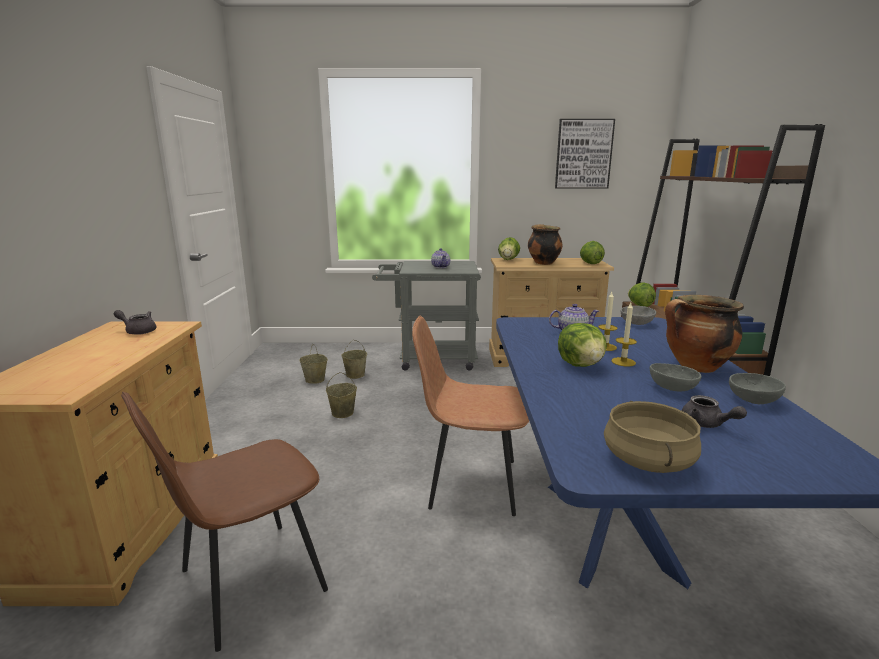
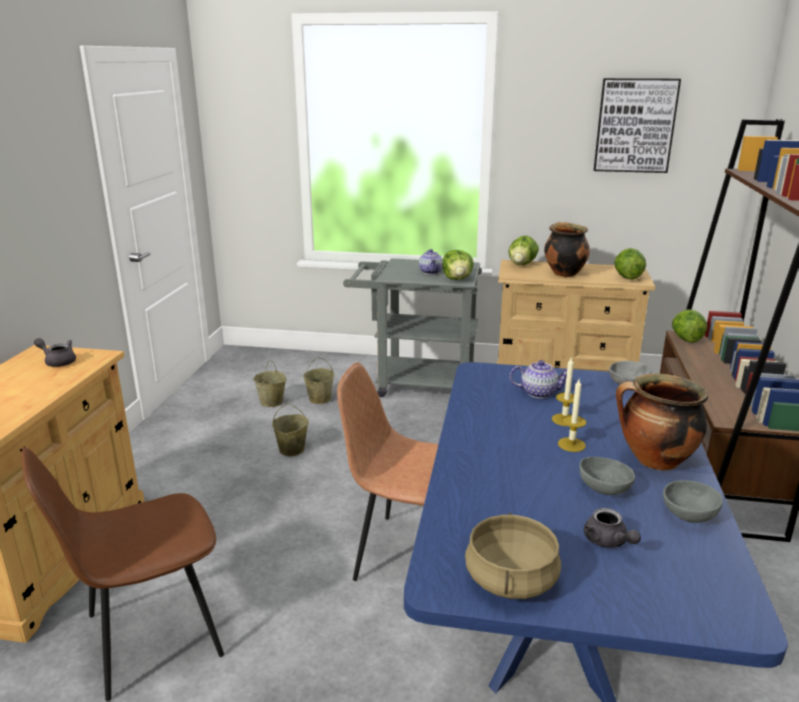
camera: 10 degrees right, 5 degrees up
(581, 365) = (518, 444): lettuce -> lettuce (457, 279)

